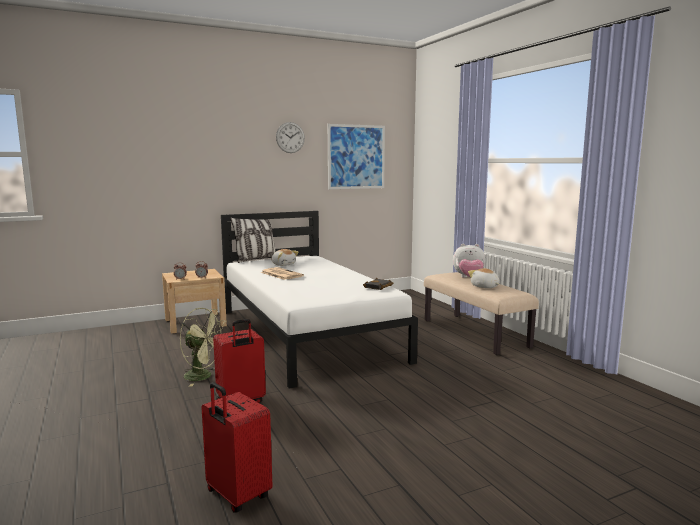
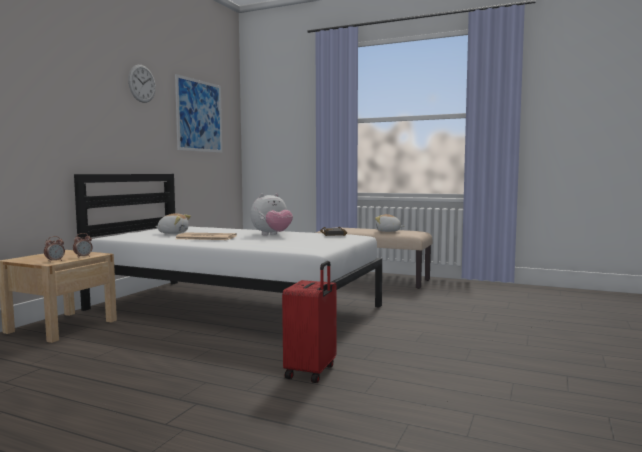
camera: 40 degrees left, 5 degrees down
(203, 377) = (212, 366): green fan -> none
(237, 495) = (500, 433): red suitcase -> none
(255, 259) = (119, 233): pillow -> none
(468, 278) = (357, 228): plush toy -> plush toy (272, 235)

